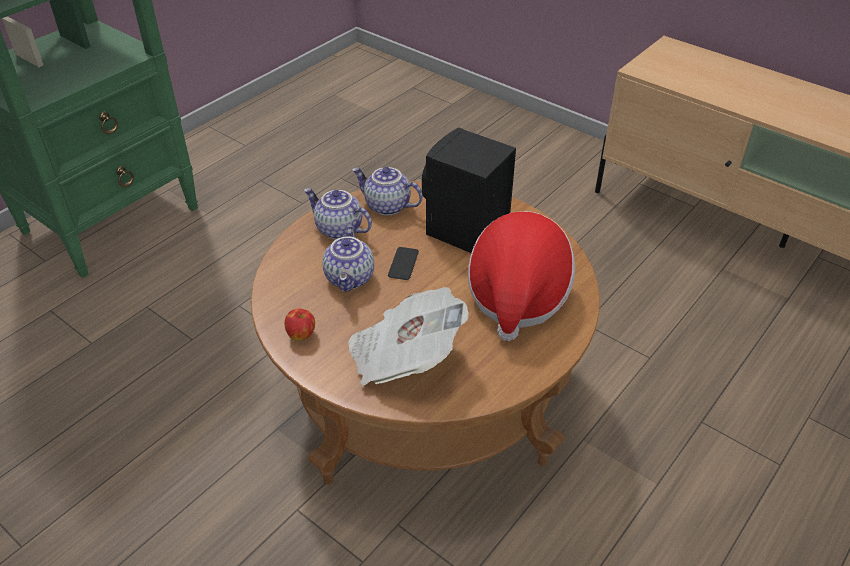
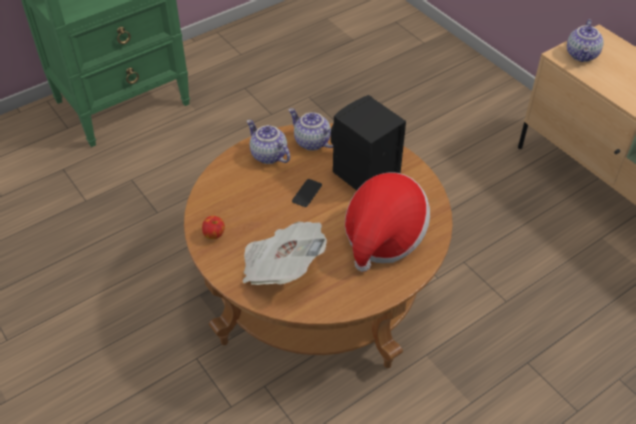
camera: 15 degrees right, 5 degrees up
(351, 278) = (264, 197): teapot -> teapot (582, 55)

